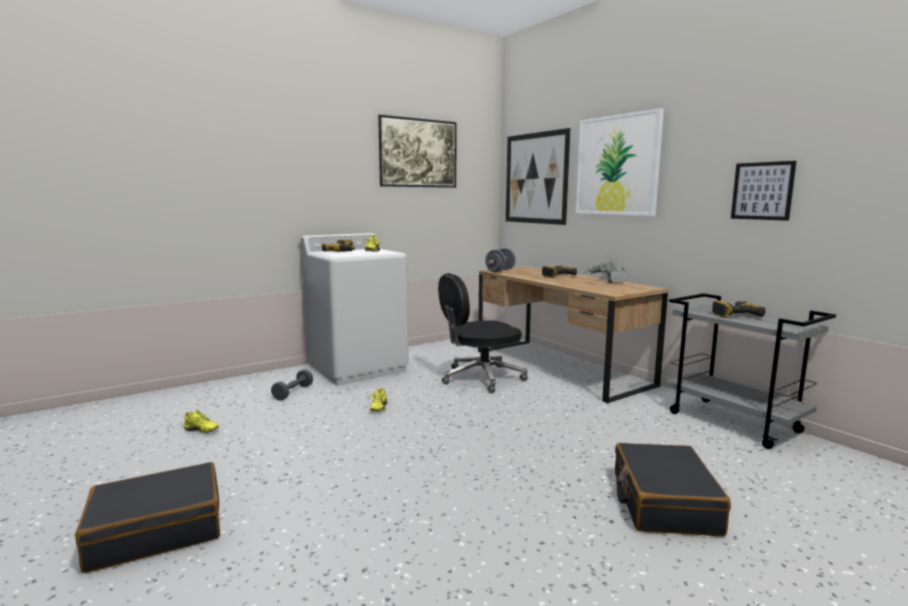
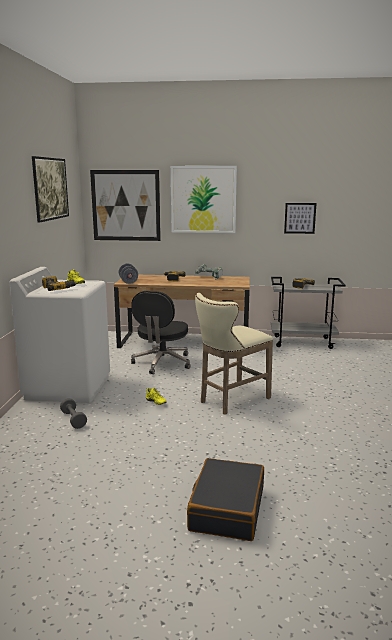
camera: 50 degrees left, 5 degrees up
(200, 431) = (88, 469): yellow shoe -> none
(445, 441) = (231, 400): none -> beige stool
(663, 502) = (347, 383): black suitcase -> none

